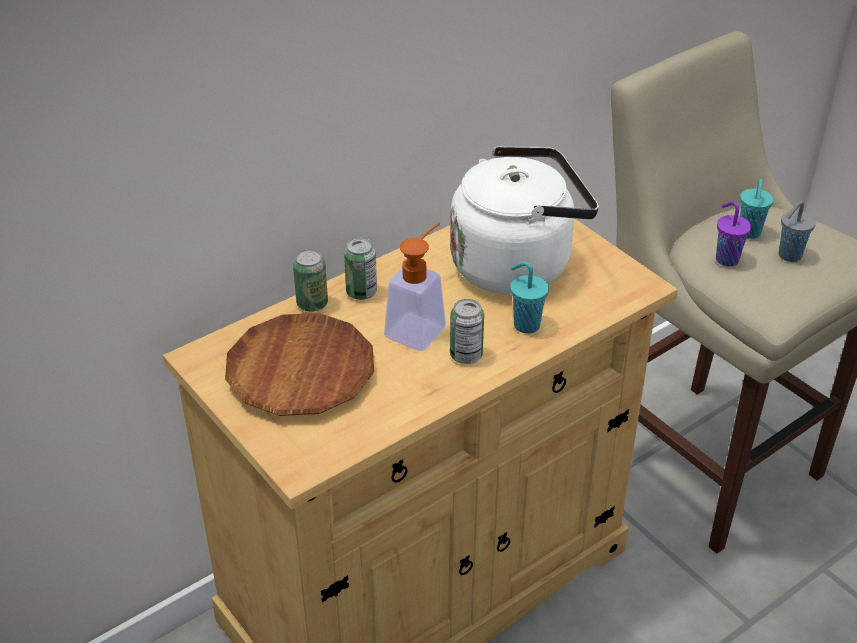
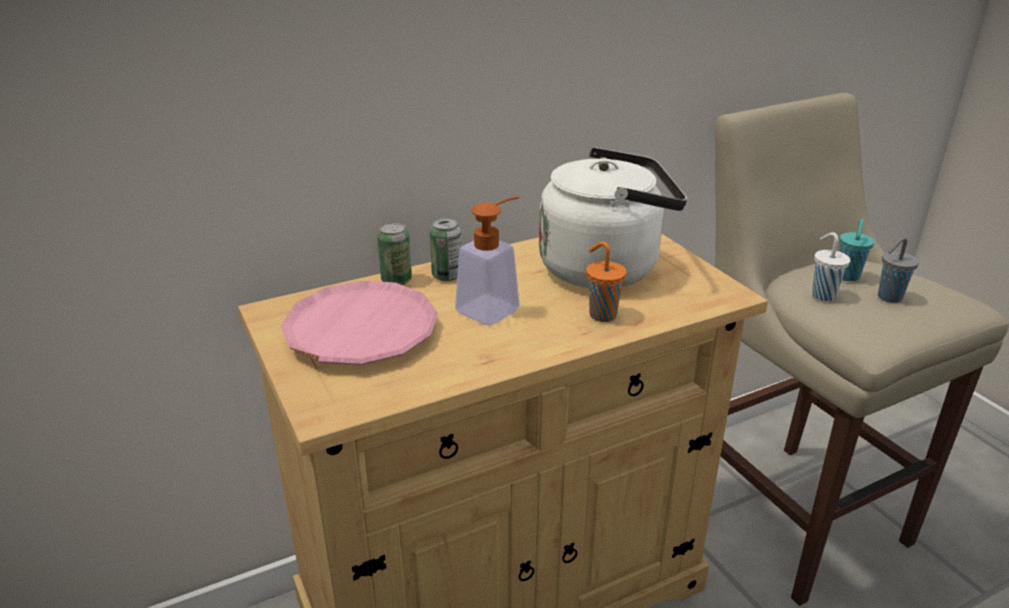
camera: 10 degrees right, 10 degrees down
(301, 372) = (361, 332): brown plate -> pink plate
(466, 355) = (533, 334): can -> none
(525, 324) = (601, 314): turquoise cup -> orange cup
(726, 259) = (822, 295): purple cup -> white cup

